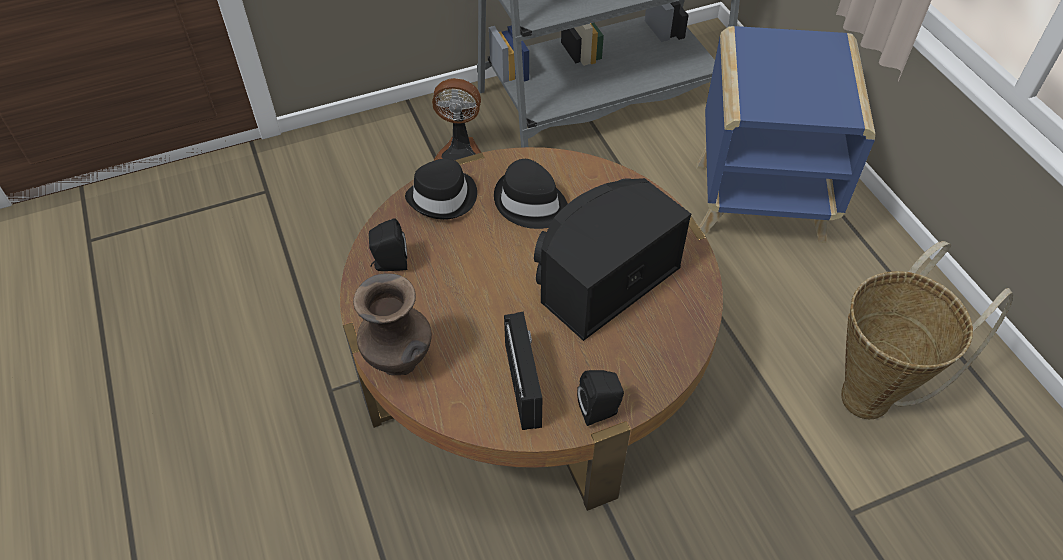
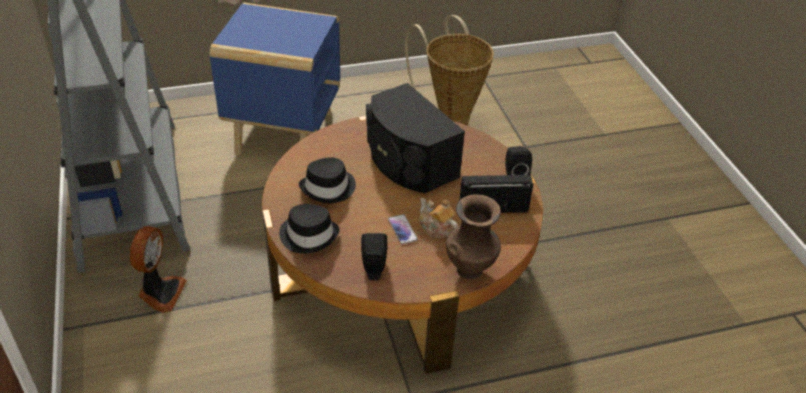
camera: 85 degrees left, 10 degrees down
(464, 284) = (402, 230): none -> phone
(473, 319) = (435, 228): none -> teapot

